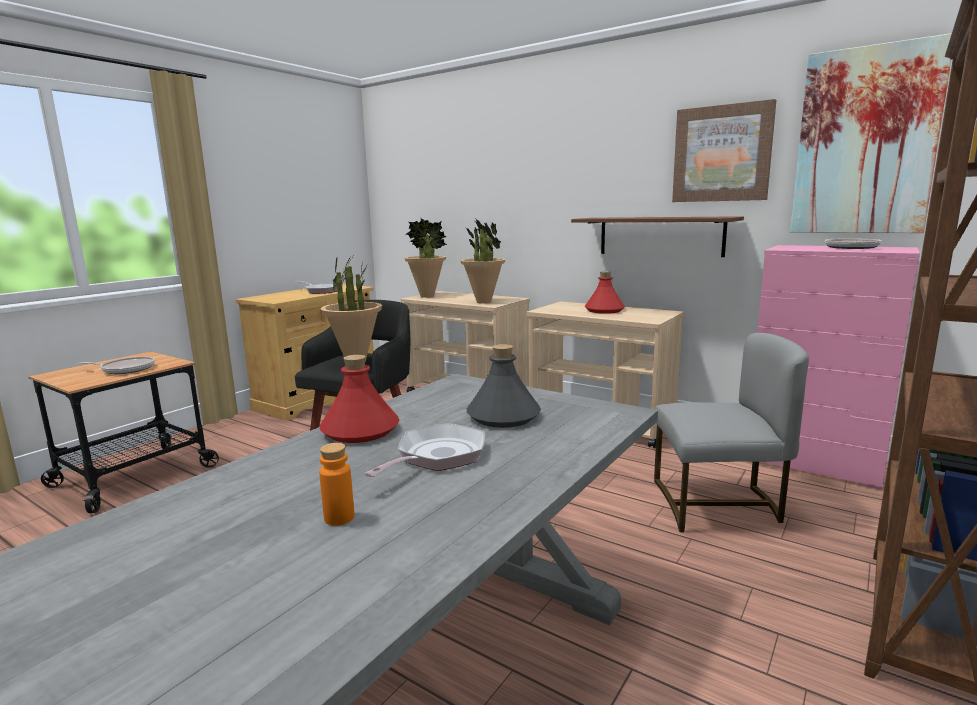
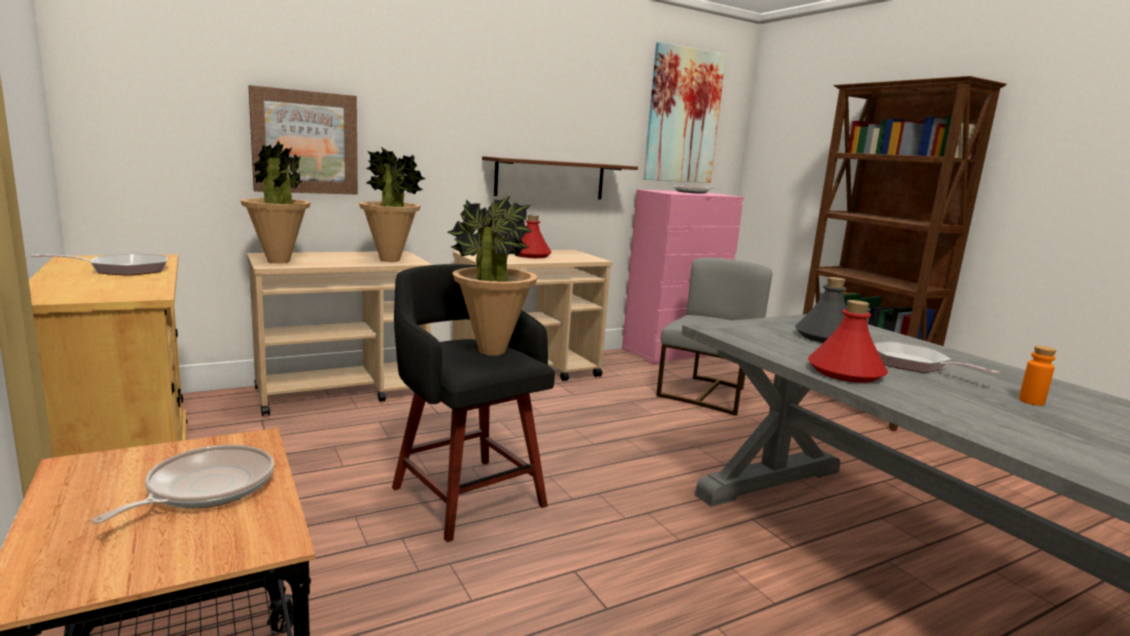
camera: 65 degrees left, 0 degrees up
(722, 154) = (600, 108): picture -> picture (305, 142)

